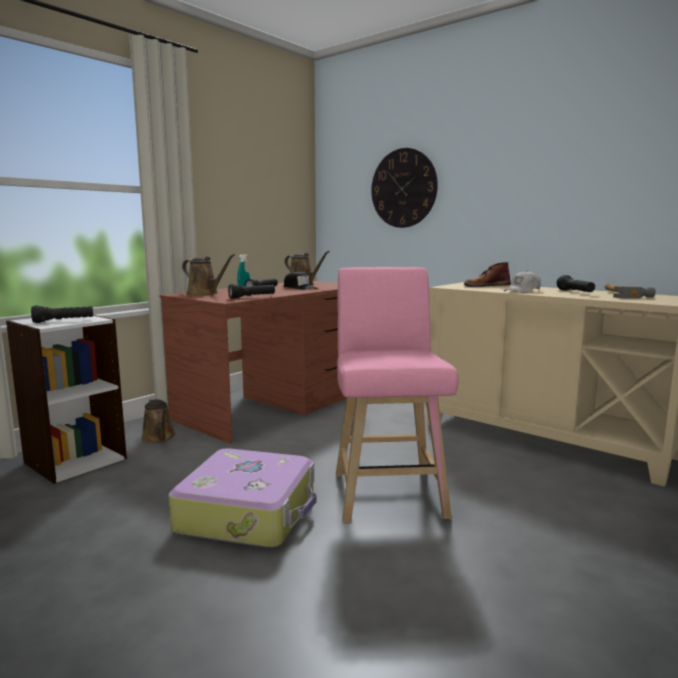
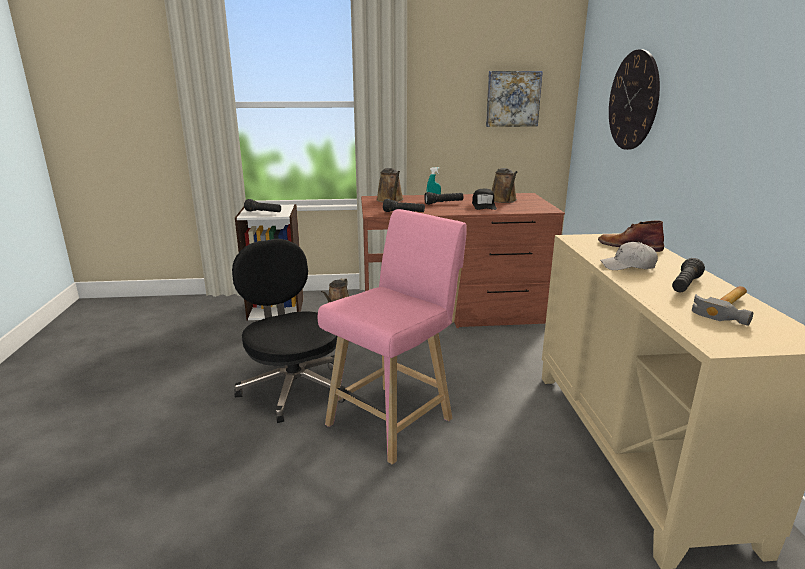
camera: 45 degrees right, 10 degrees up
(249, 512) = (293, 387): suitcase -> black office chair
(273, 193) = (513, 99): none -> picture

